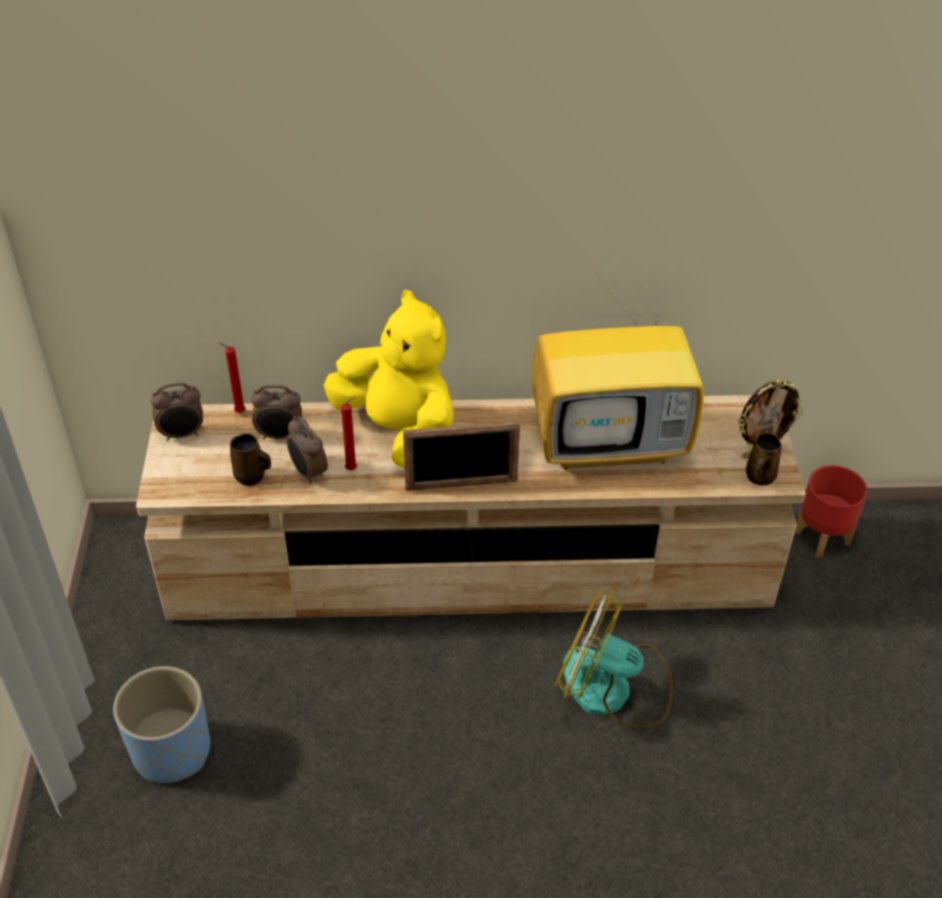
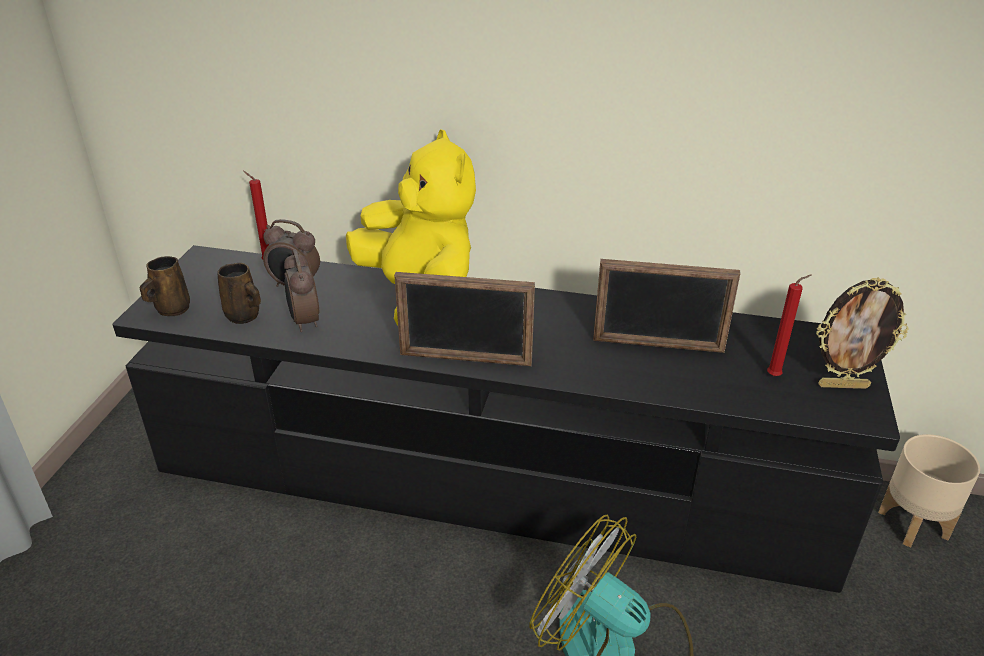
camera: 15 degrees right, 10 degrees down
(171, 751) = (87, 609): blue planter -> none
(182, 434) = (201, 271): alarm clock -> none
(353, 469) = (353, 326): red candle -> red candle (776, 376)
(469, 565) = (491, 477): beige tv stand -> black tv stand
(612, 442) = (658, 345): television -> picture frame
(759, 477) = (838, 410): brown mug -> brown mug (171, 309)
(823, 536) = (914, 524): red planter -> beige planter

